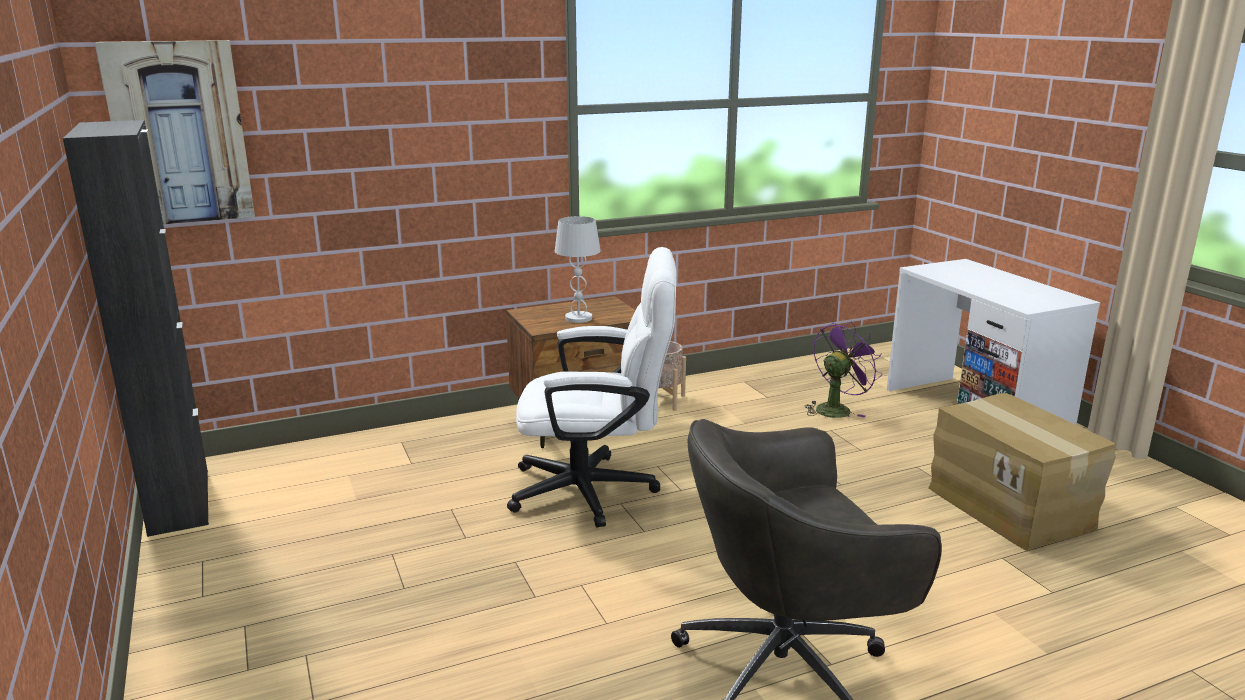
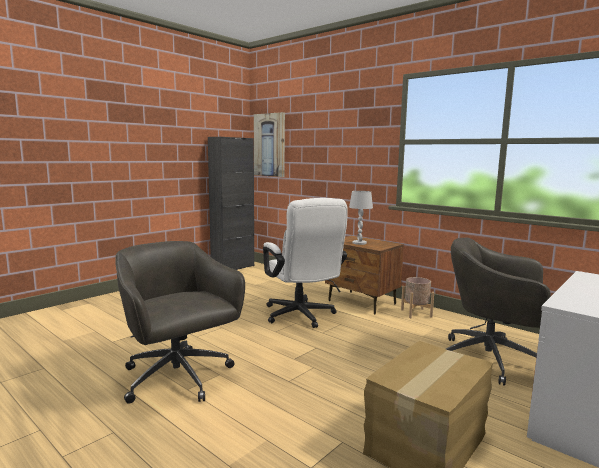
camera: 65 degrees right, 10 degrees down
(836, 409) = (491, 360): purple fan -> grey office chair

